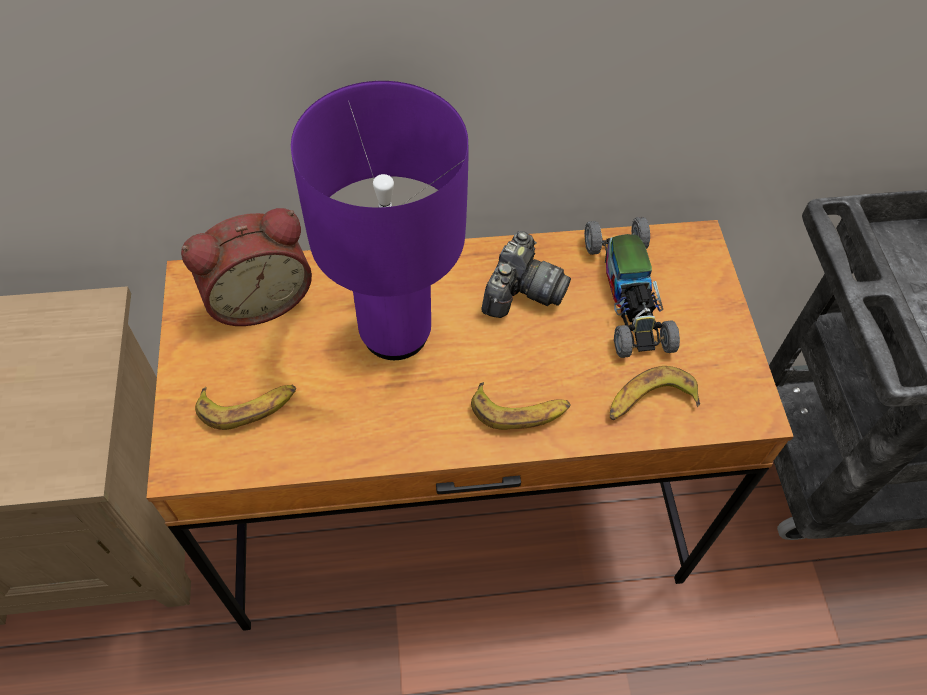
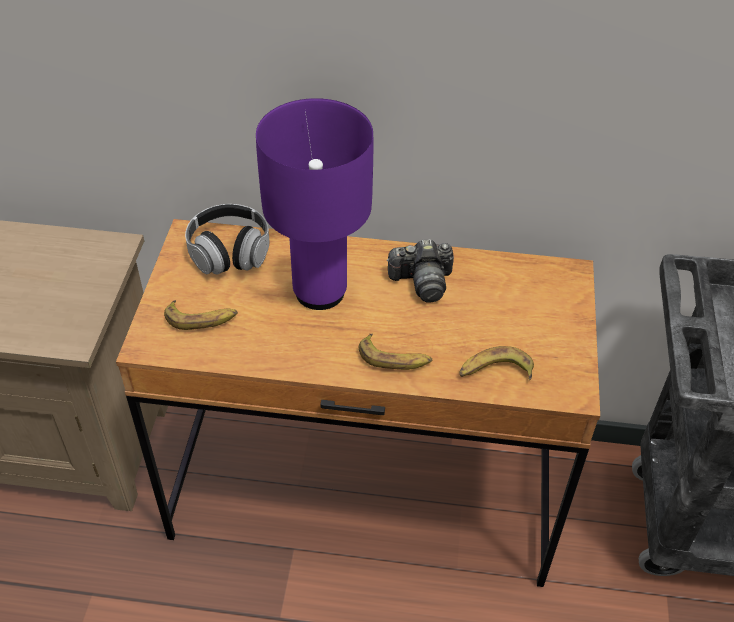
camera: 15 degrees right, 10 degrees down
(258, 297) = (229, 252): alarm clock -> headphones
(521, 291) = (422, 282): camera -> camera turned 45 degrees clockwise
(628, 294) = (503, 298): toy car -> none

